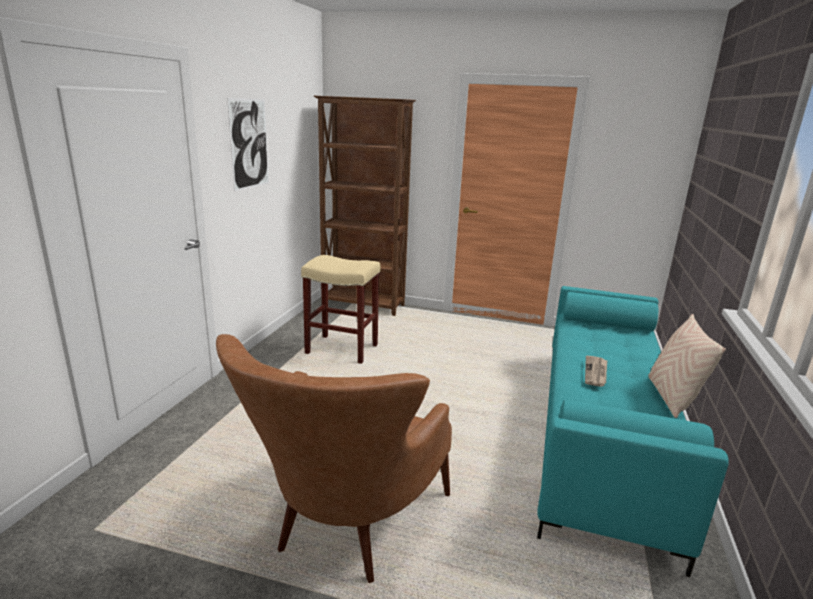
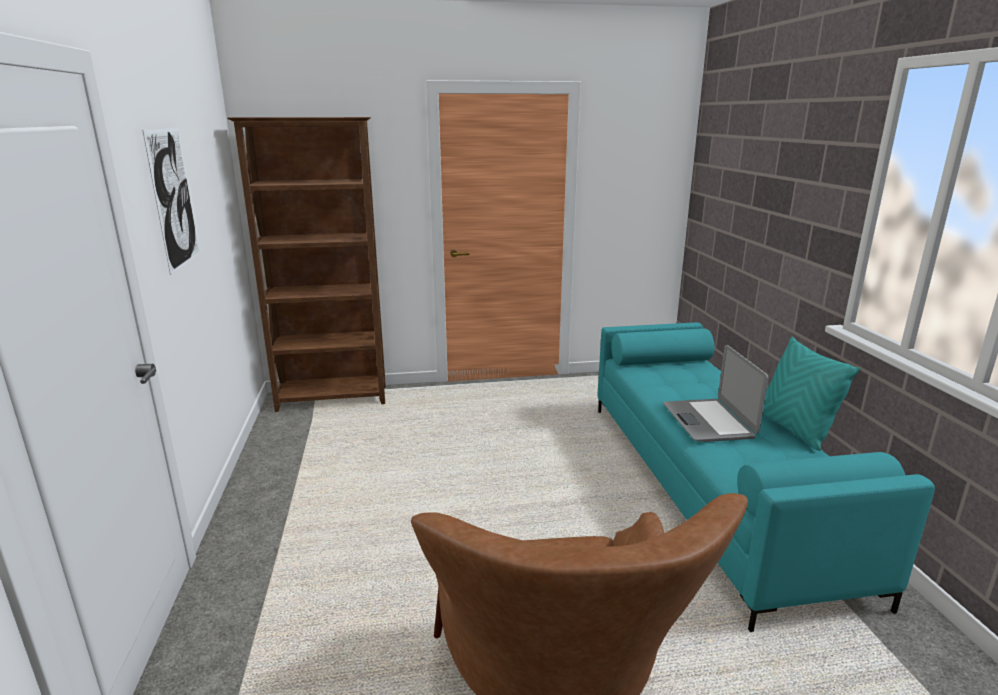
camera: 25 degrees left, 0 degrees up
(343, 349) = (353, 467): beige stool -> none
(596, 372) = (709, 421): newspaper -> laptop
(672, 398) = (794, 429): beige pillow -> turquoise pillow

